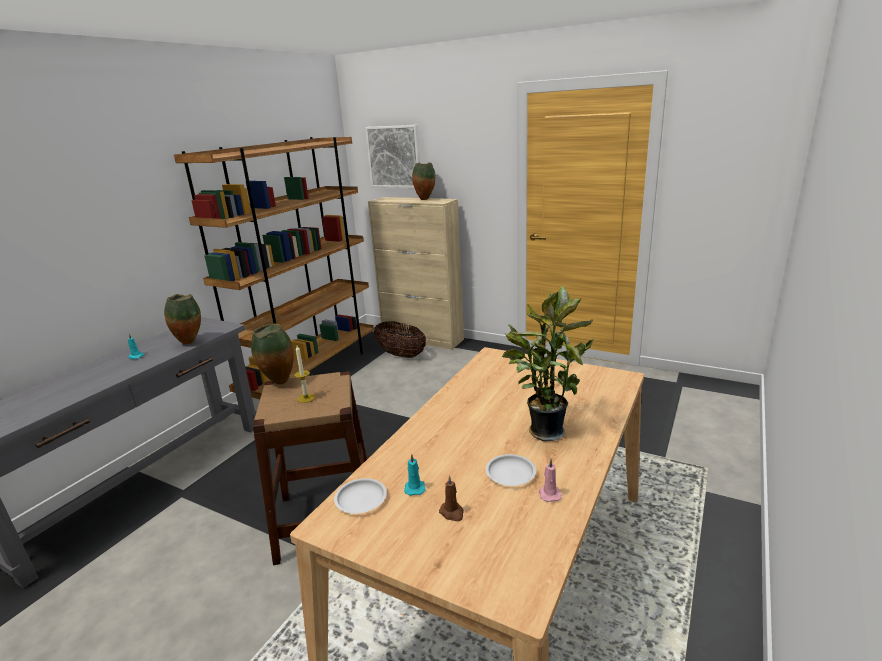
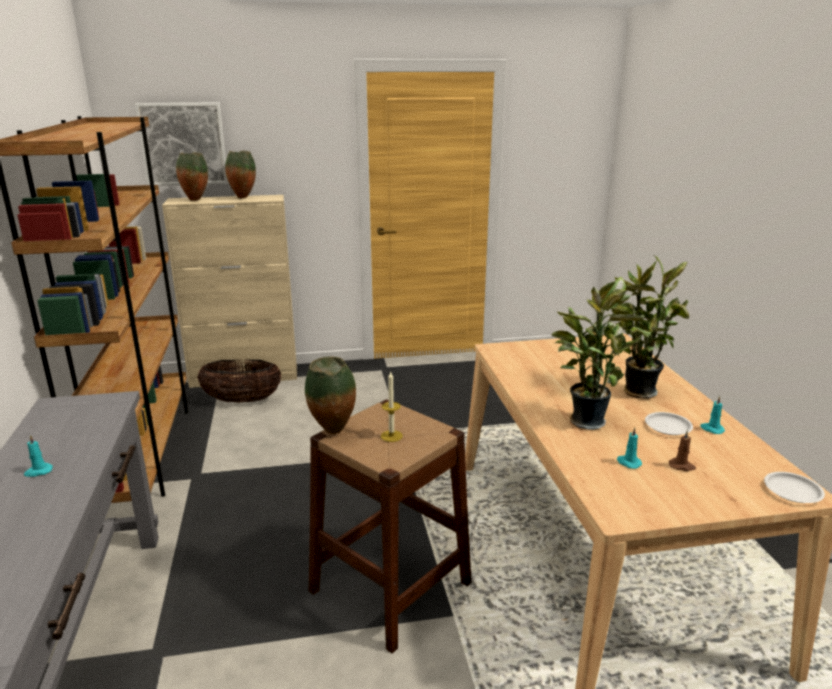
camera: 40 degrees left, 0 degrees up
(190, 342) = (98, 431): vase -> vase (195, 200)
(361, 499) = (607, 487): white plate -> white plate (792, 491)
(451, 438) = (585, 420): none -> potted plant
(549, 494) = (711, 429): pink candle -> turquoise candle

